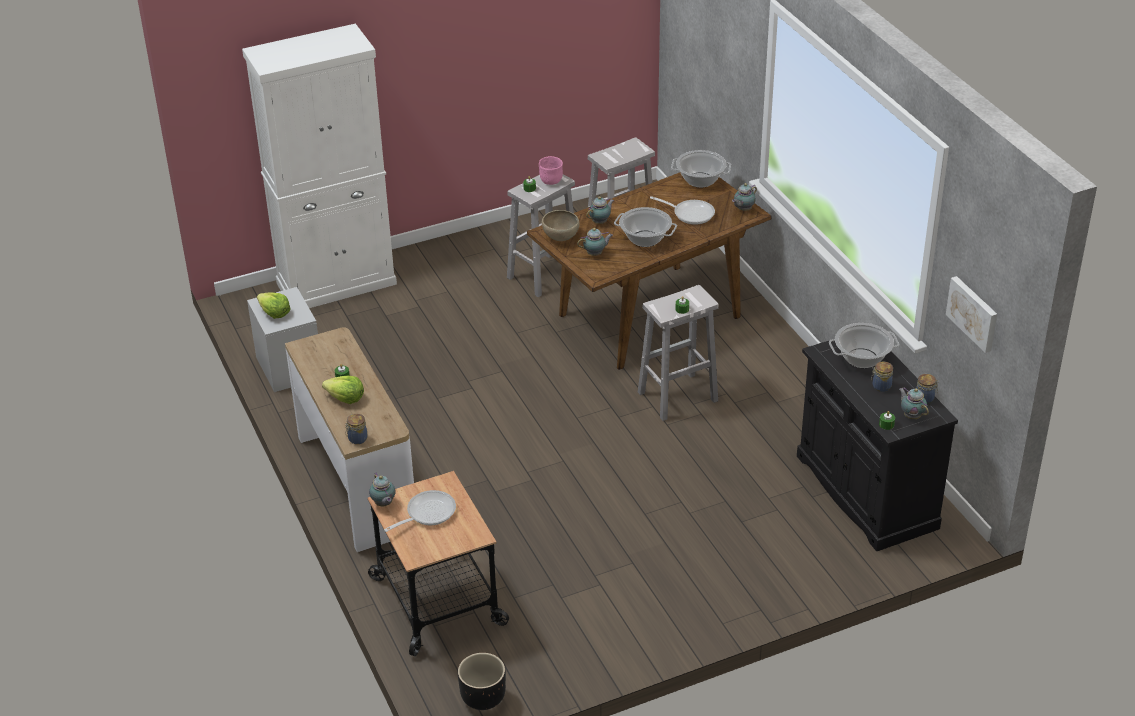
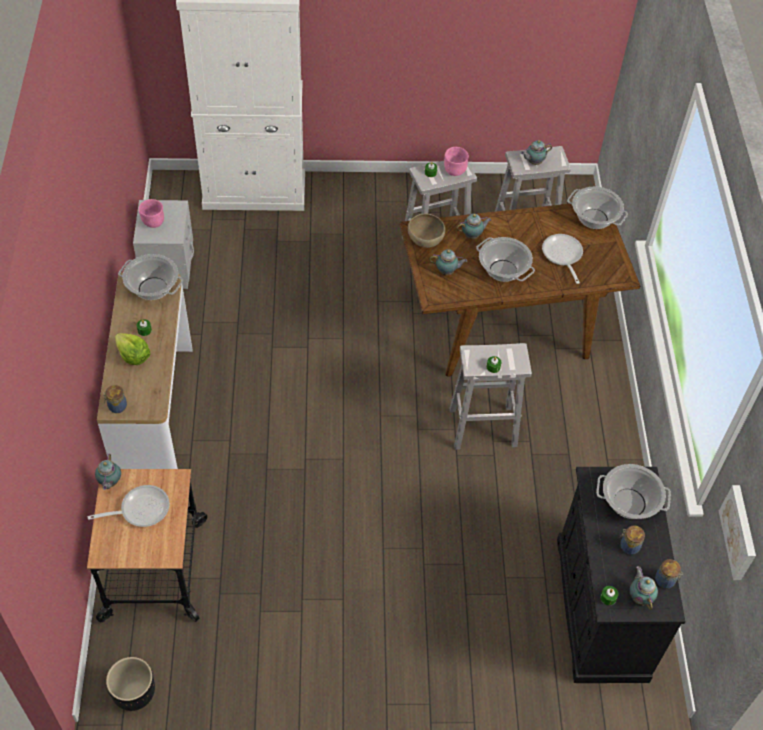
camera: 20 degrees right, 15 degrees up
(274, 313) = (153, 222): lettuce -> pink bowl
(327, 345) = (152, 289): none -> cooking pot
(690, 214) = (562, 256): frying pan -> frying pan turned 150 degrees counterclockwise
(743, 209) = (616, 269): teapot -> teapot (533, 162)

